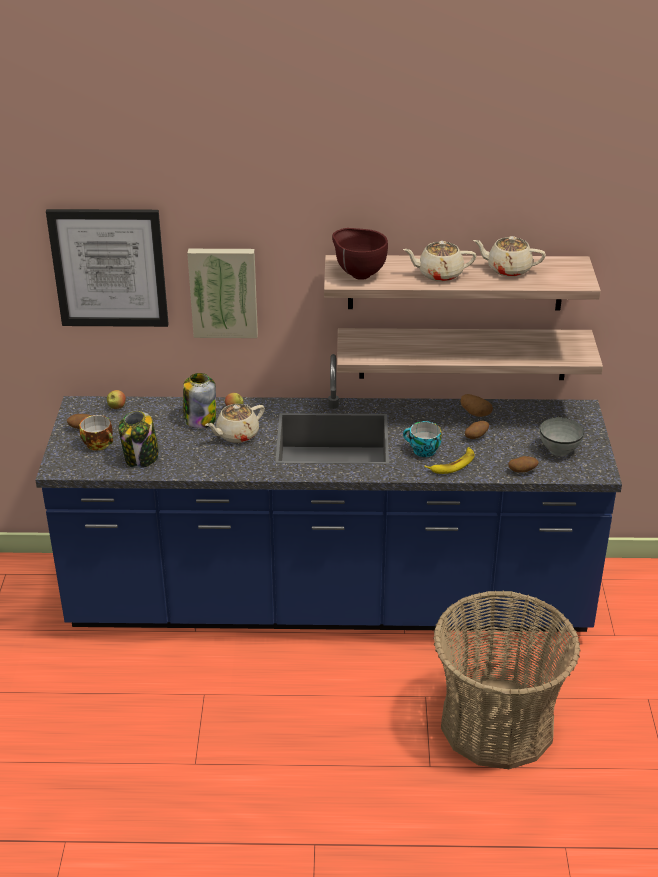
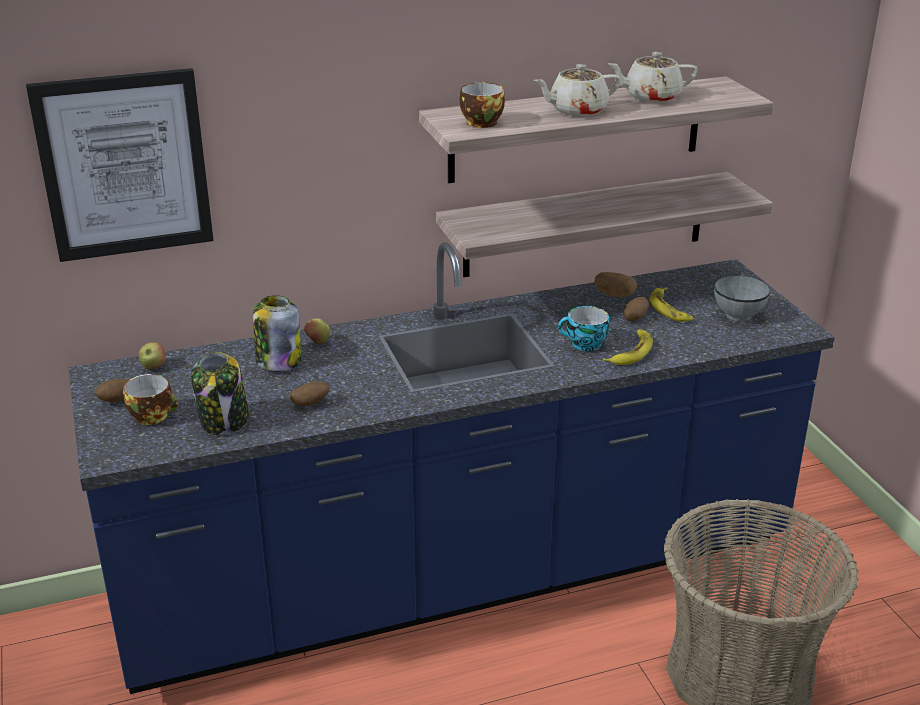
camera: 20 degrees left, 5 degrees down
(223, 291) = (286, 180): picture -> none
(236, 434) = (338, 369): beige teapot -> none
(358, 274) = (479, 122): brown bowl -> cup
(509, 434) = (670, 309): none -> banana
(522, 471) = (716, 344): potato -> potato (310, 404)

